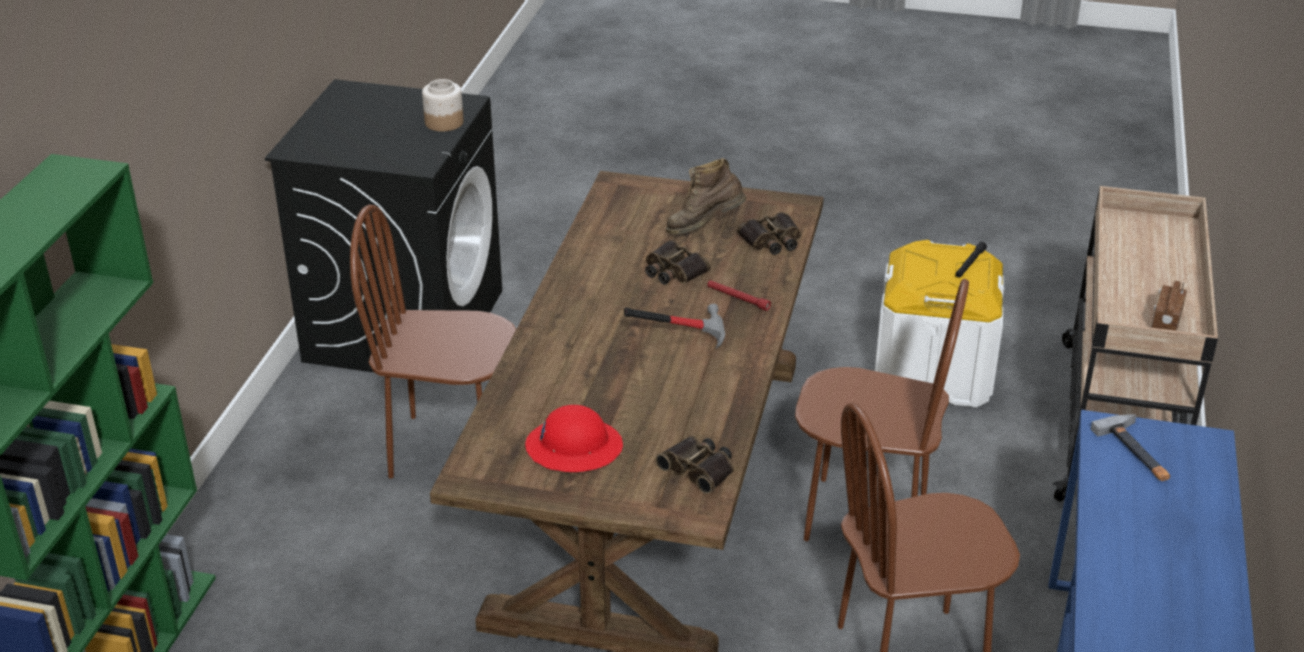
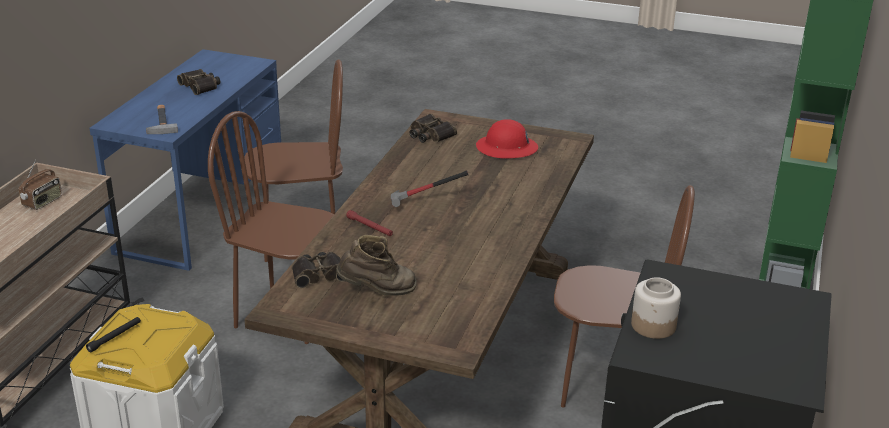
camera: 175 degrees left, 5 degrees down
(673, 270) = (418, 253): binoculars -> binoculars (201, 86)

